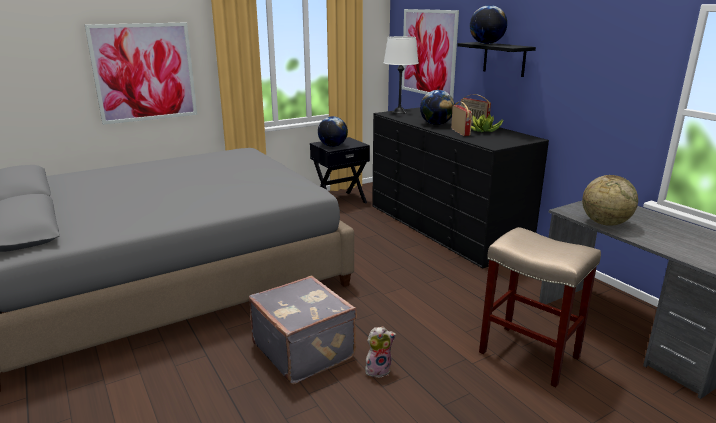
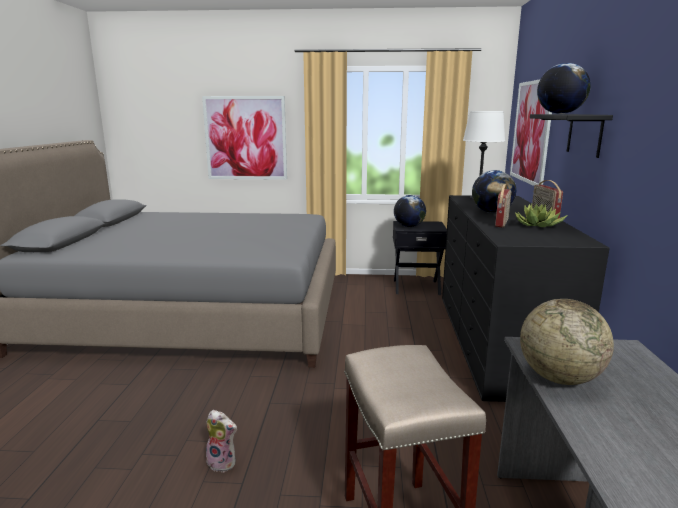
camera: 35 degrees right, 5 degrees down
(304, 350) = (195, 412): grey suitcase -> none

